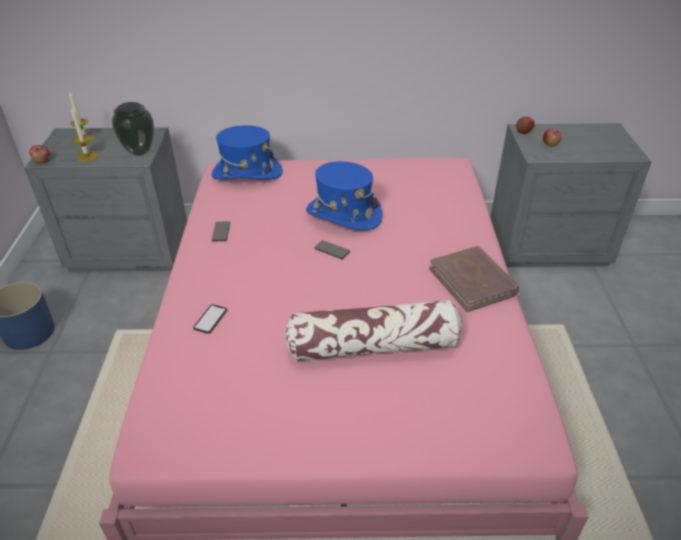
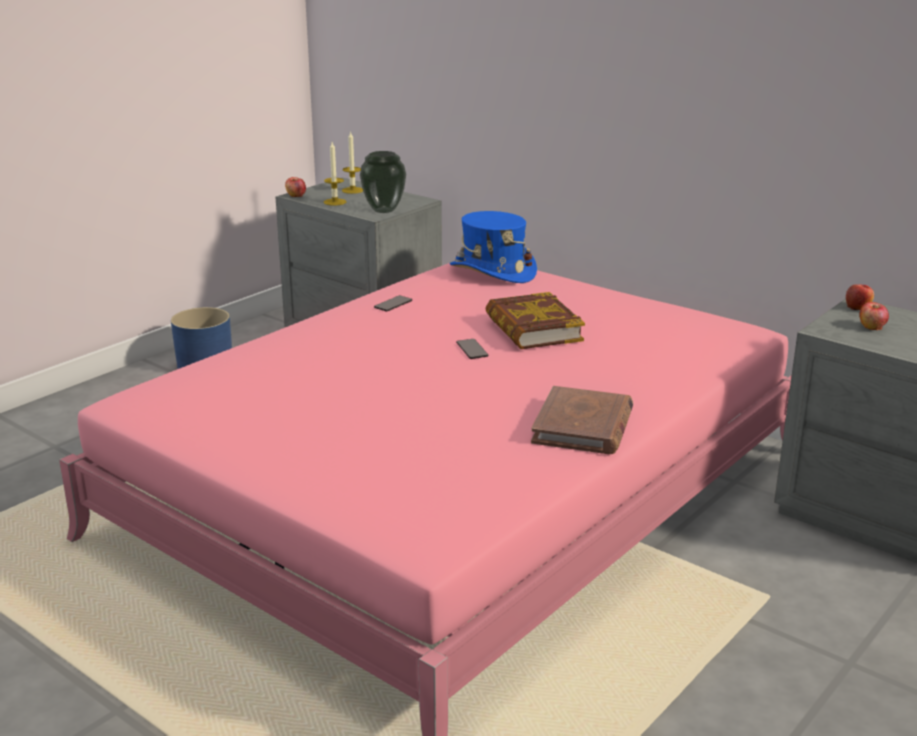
camera: 40 degrees right, 15 degrees down
(210, 319) = (285, 354): phone -> none
(343, 214) = (533, 329): blue hat -> book
(373, 345) = (392, 425): pillow -> none

